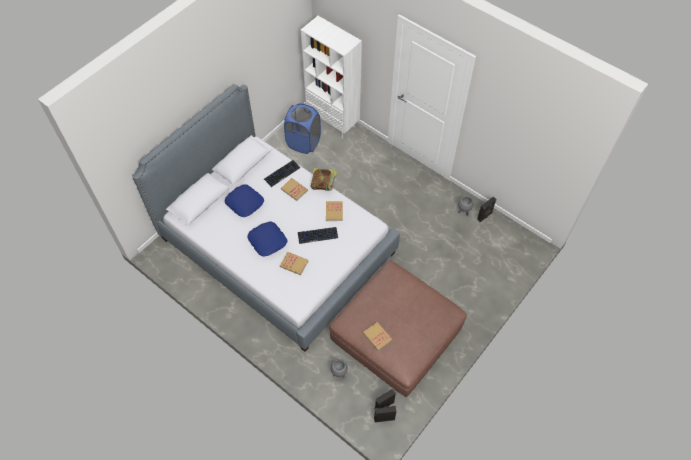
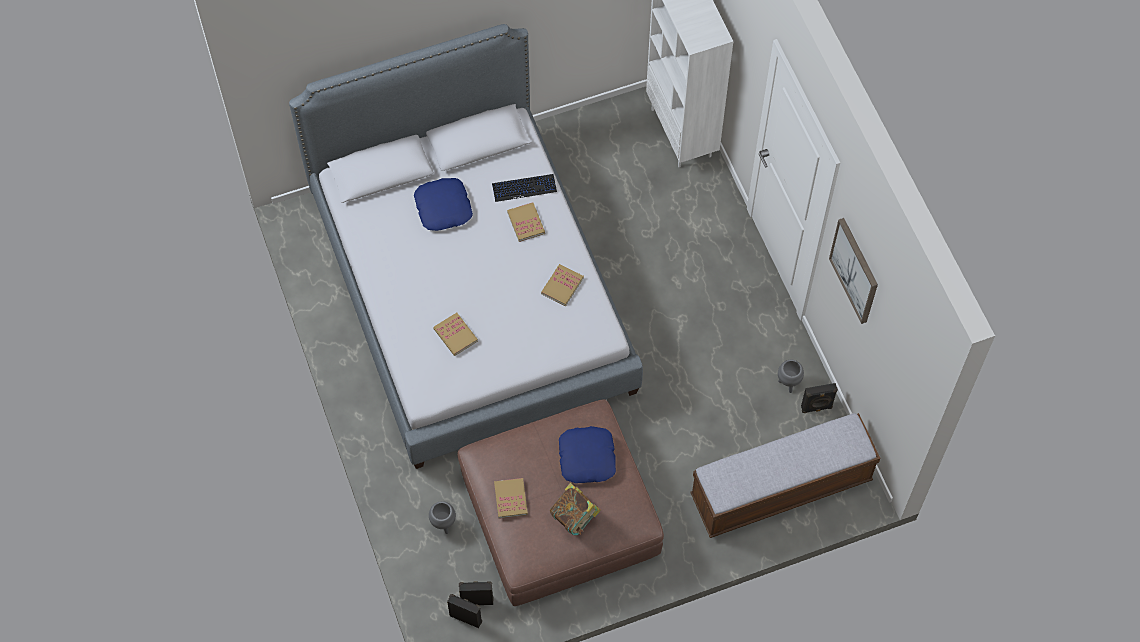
camera: 30 degrees right, 5 degrees up
(268, 241) = (441, 282): blue pillow -> blue pillow (587, 458)
(303, 143) = (613, 145): blue laundry basket -> none
(317, 235) = (515, 310): keyboard -> none
(324, 185) = (574, 237): book -> book (575, 516)
(495, 263) = (780, 489): none -> bench
(501, 117) = (855, 270): none -> picture

